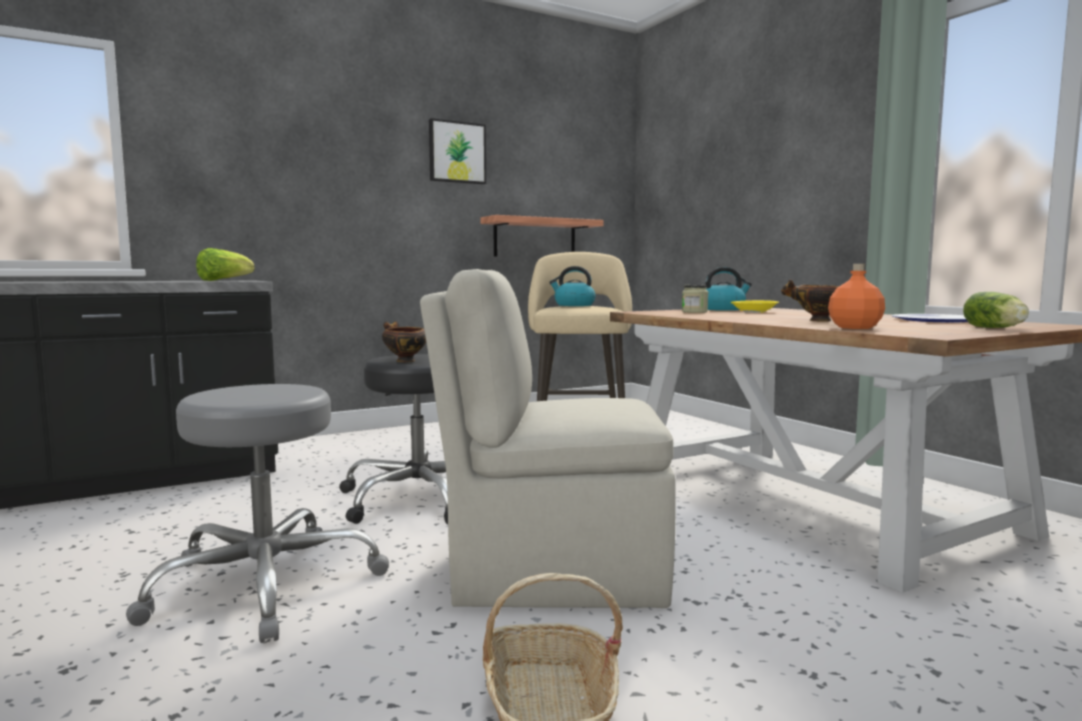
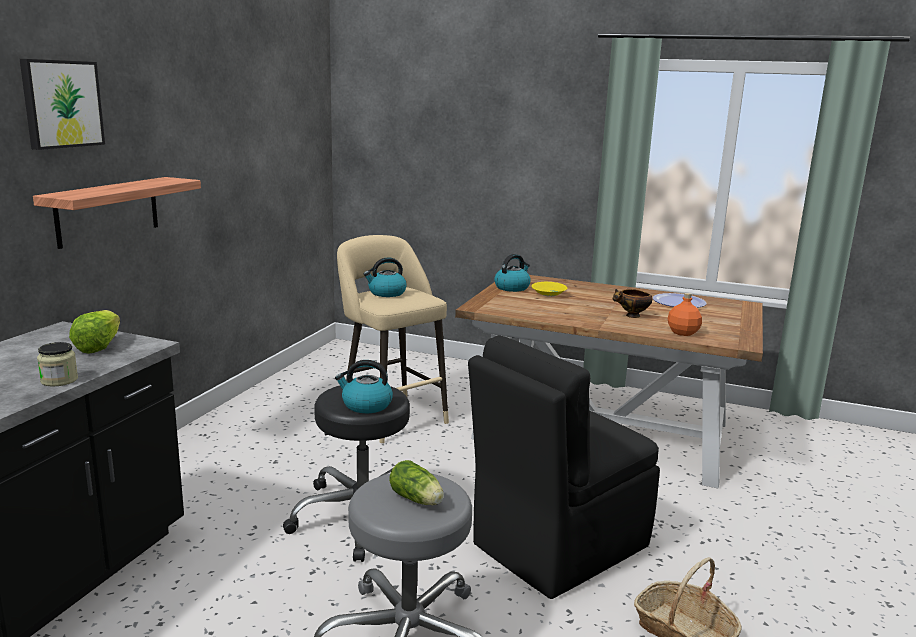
camera: 40 degrees left, 10 degrees up
(404, 361) = (366, 405): bowl -> kettle
(457, 152) = (204, 120): picture -> picture (61, 104)
(535, 238) = (267, 200): shelf -> shelf (108, 211)
(552, 572) = (557, 546): beige chair -> black chair
(694, 312) = (513, 300): jar -> jar (59, 380)
(996, 328) = (736, 320): lettuce -> lettuce (417, 500)

